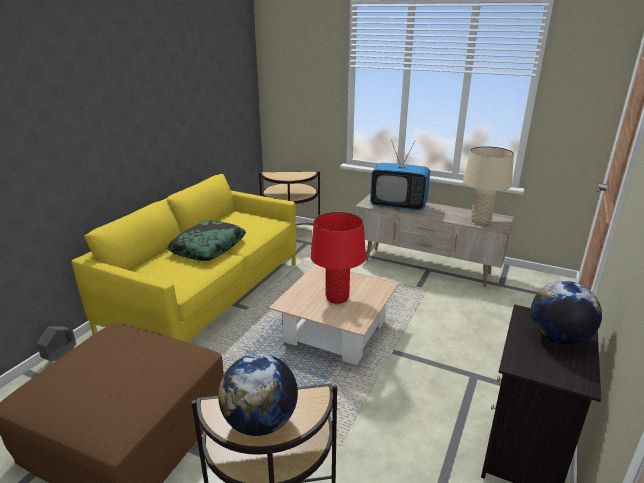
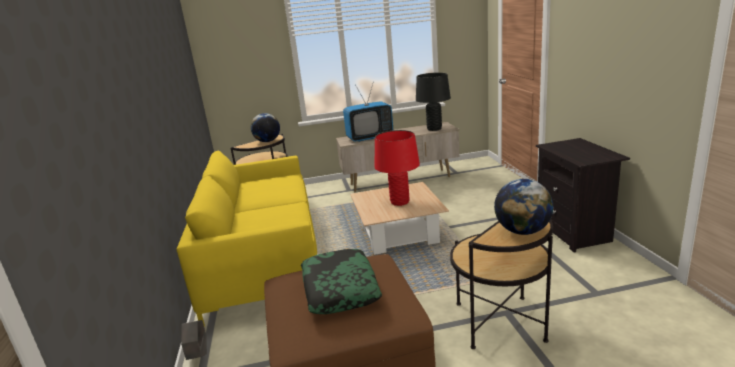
camera: 35 degrees left, 5 degrees down
(208, 247) = (268, 206): pillow -> pillow (339, 289)
(480, 221) = (434, 129): beige table lamp -> black table lamp
(558, 338) = (577, 147): globe -> globe (267, 141)

